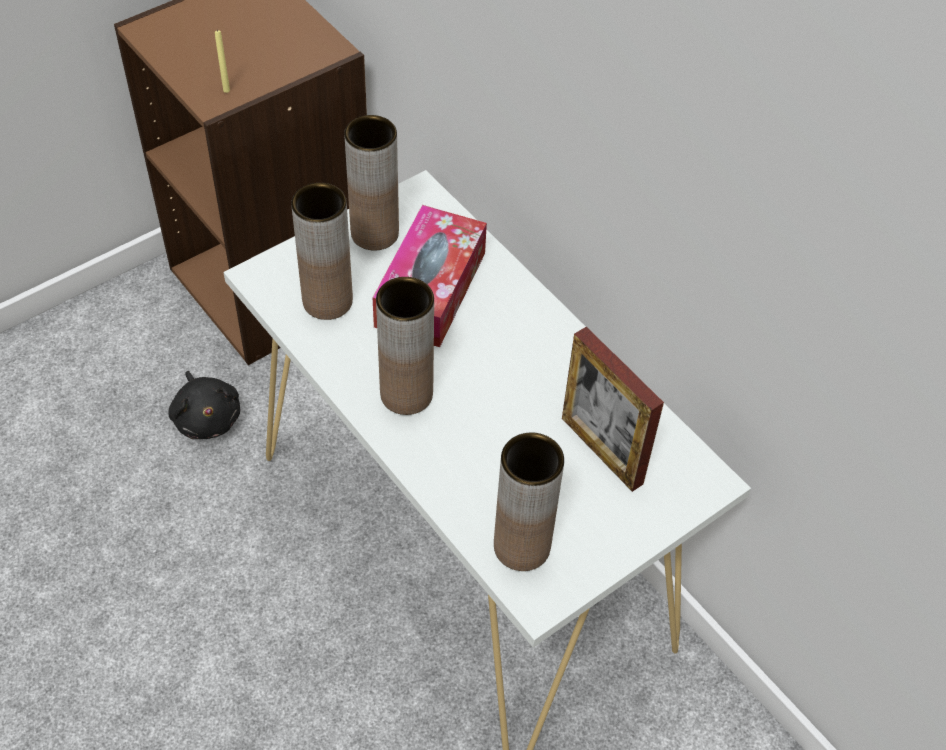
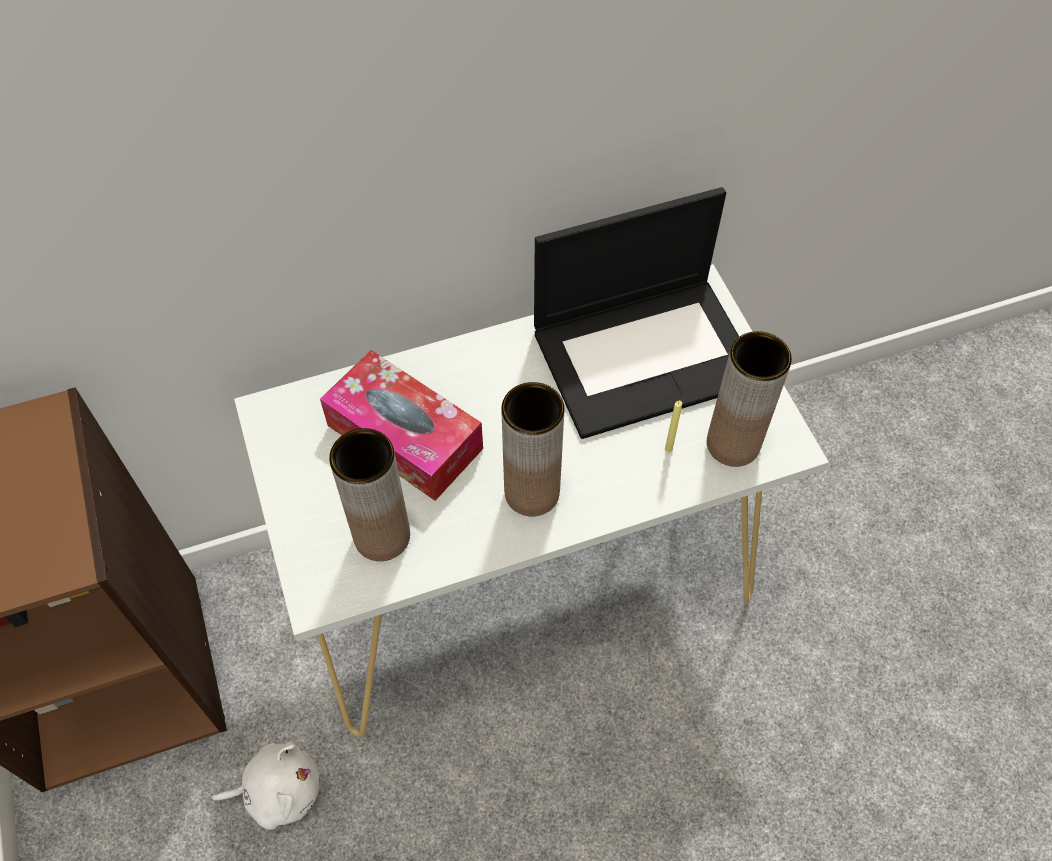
camera: 70 degrees left, 5 degrees up
(207, 417) = (279, 790): black plush toy -> white plush toy
(226, 90) = (54, 544): yellow candle -> yellow candle (668, 449)
(374, 233) = (304, 468): brown vase -> none
(601, 450) = (646, 354): picture frame -> laptop

